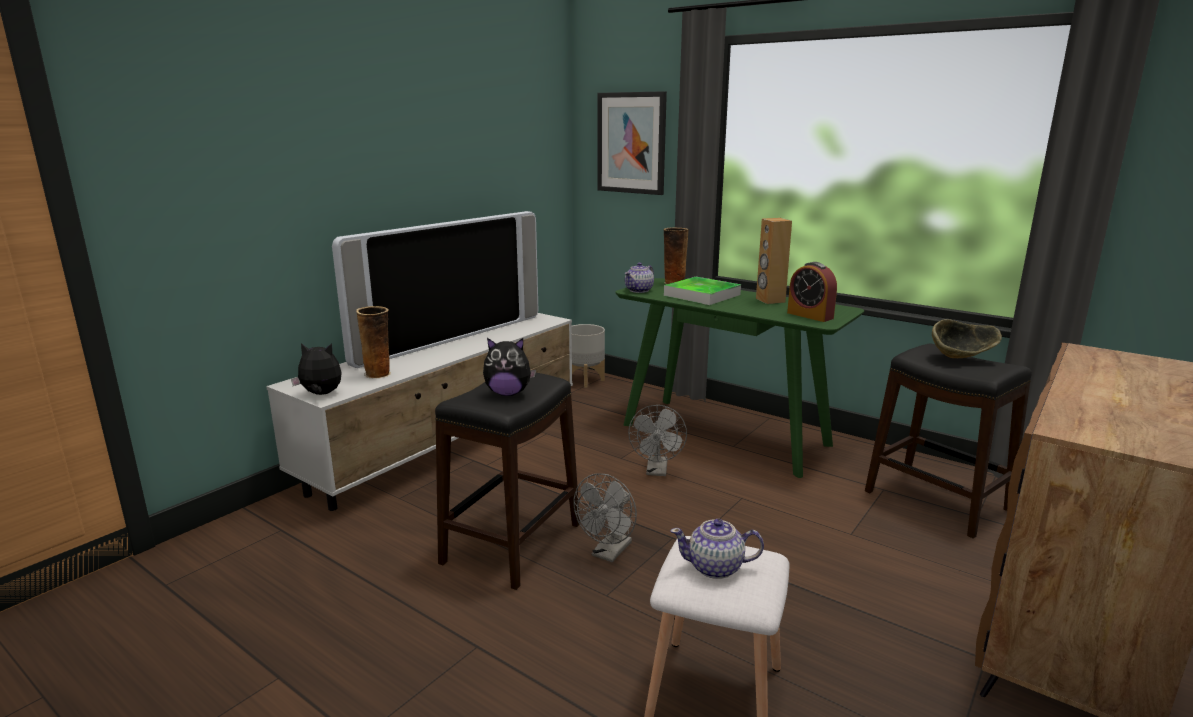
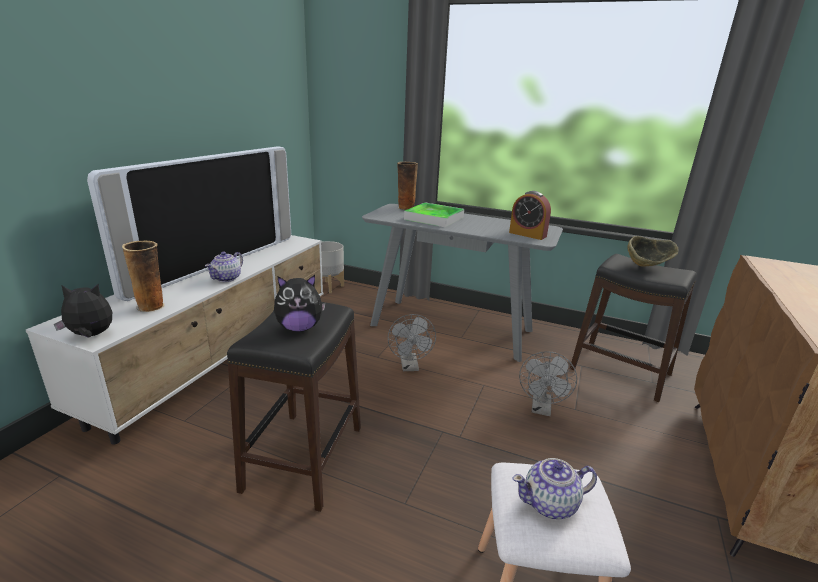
camera: 15 degrees left, 5 degrees up
(609, 553) = (394, 456): grey fan -> grey fan (541, 409)
(631, 143) = (362, 89): picture -> none
(639, 290) = (381, 215): teapot -> teapot (227, 278)
(725, 434) = (452, 327): green console table -> grey console table
(770, 300) = (489, 221): brown speaker -> none

